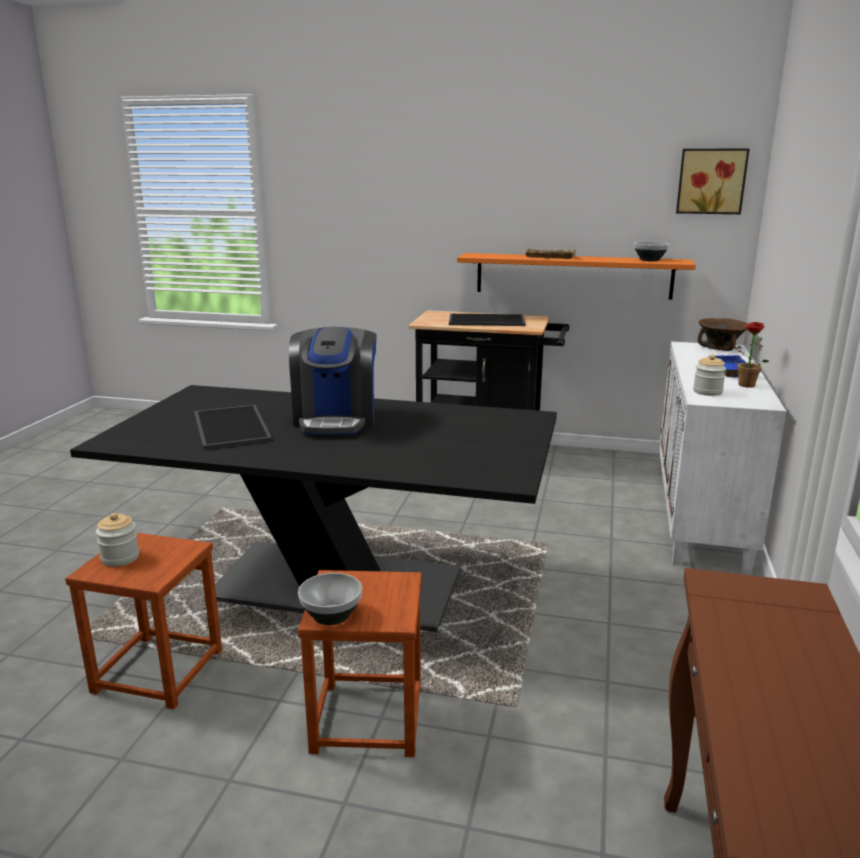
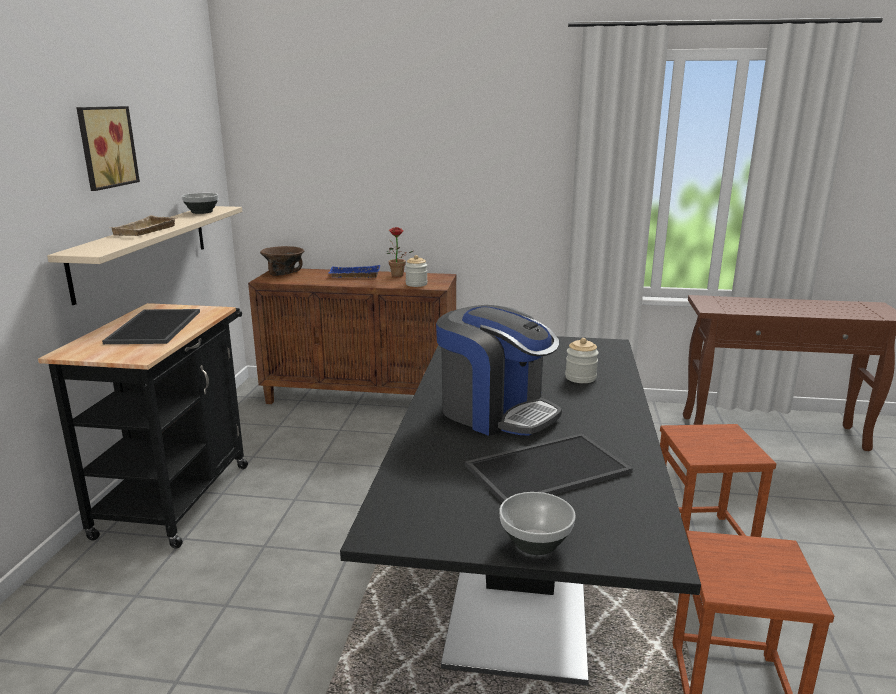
camera: 95 degrees left, 0 degrees up
(120, 558) = (765, 585): jar -> jar (580, 378)
(331, 616) = (748, 452): bowl -> bowl (536, 542)
(336, 419) = (496, 412): coffee machine -> coffee machine turned 45 degrees clockwise
(573, 275) = (144, 249): orange shelf -> beige shelf
(701, 516) = (361, 397): white cabinet -> brown cabinet
(711, 181) = (200, 128): picture -> picture (104, 147)

